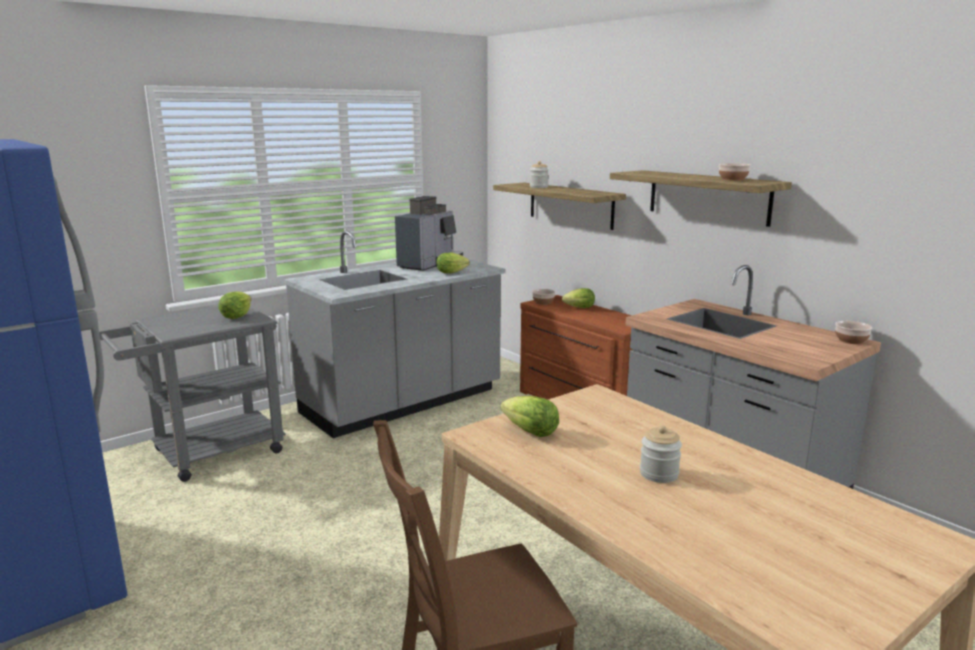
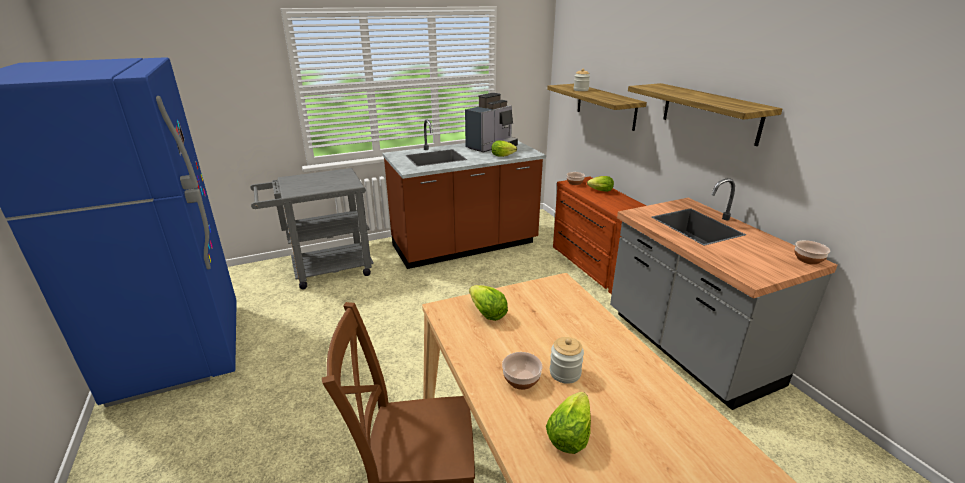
camera: 15 degrees right, 10 degrees up
(236, 316) = (340, 181): lettuce -> lettuce (569, 436)
(403, 402) = (465, 246): grey counter -> brown counter
(732, 179) = (728, 101): bowl -> bowl (521, 380)

